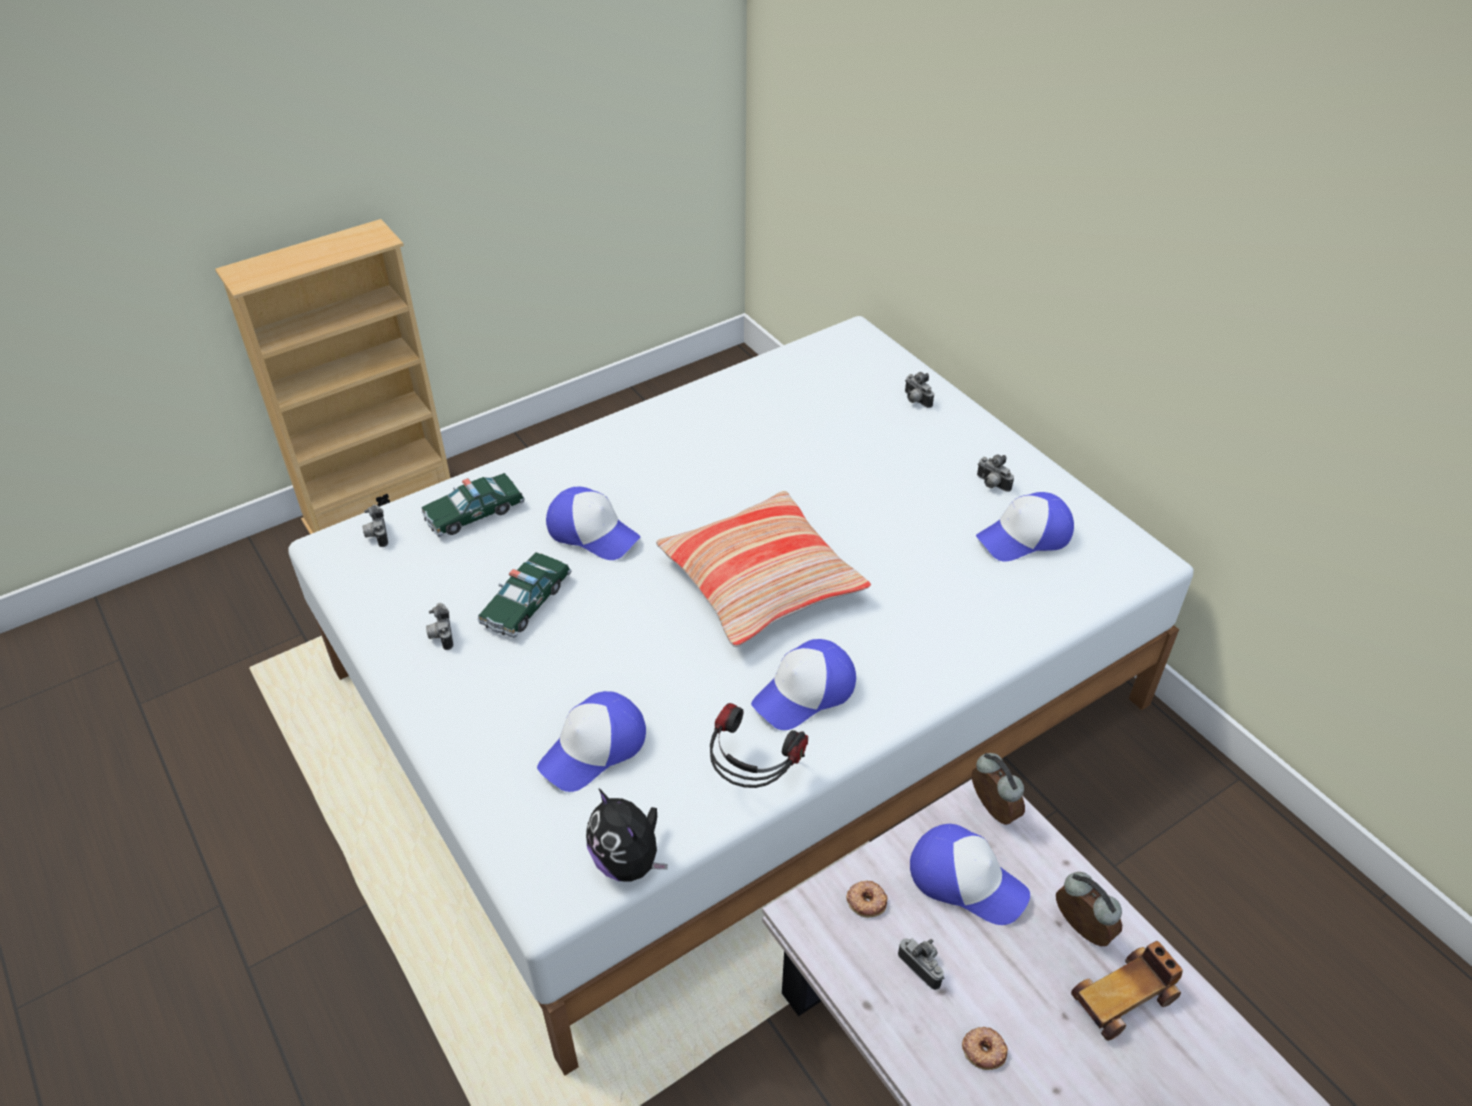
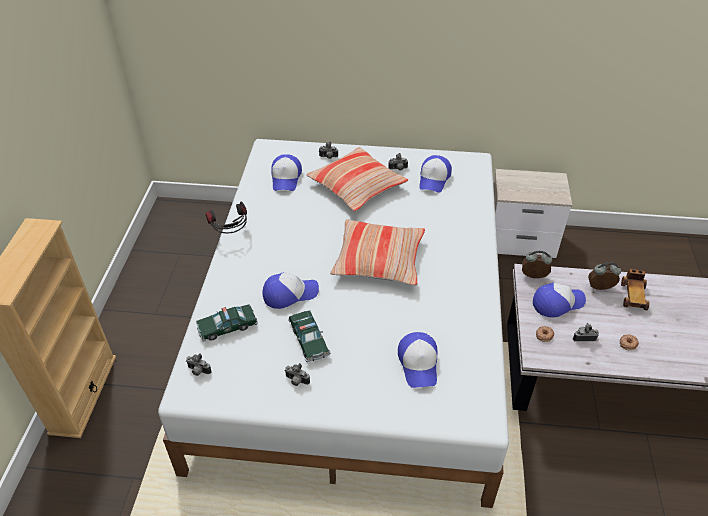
camera: 50 degrees left, 0 degrees up
(474, 513) = (227, 327): toy car -> toy car turned 60 degrees clockwise
(628, 861) = (487, 385): plush toy -> none
(752, 777) = (478, 323): headphones -> headphones (231, 234)
(805, 693) = (451, 283): cap -> cap (286, 178)
(891, 466) = (357, 186): none -> pillow
(1182, 786) = (521, 241): none -> nightstand

